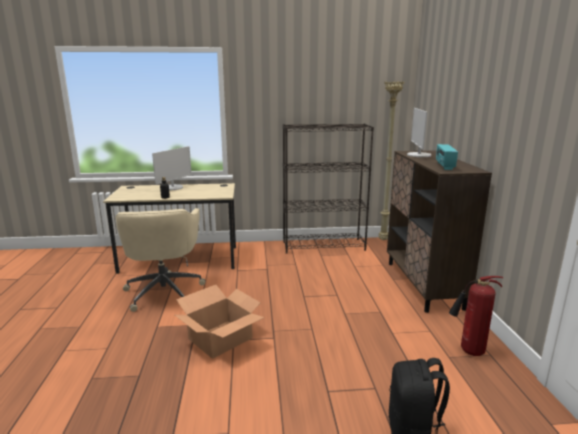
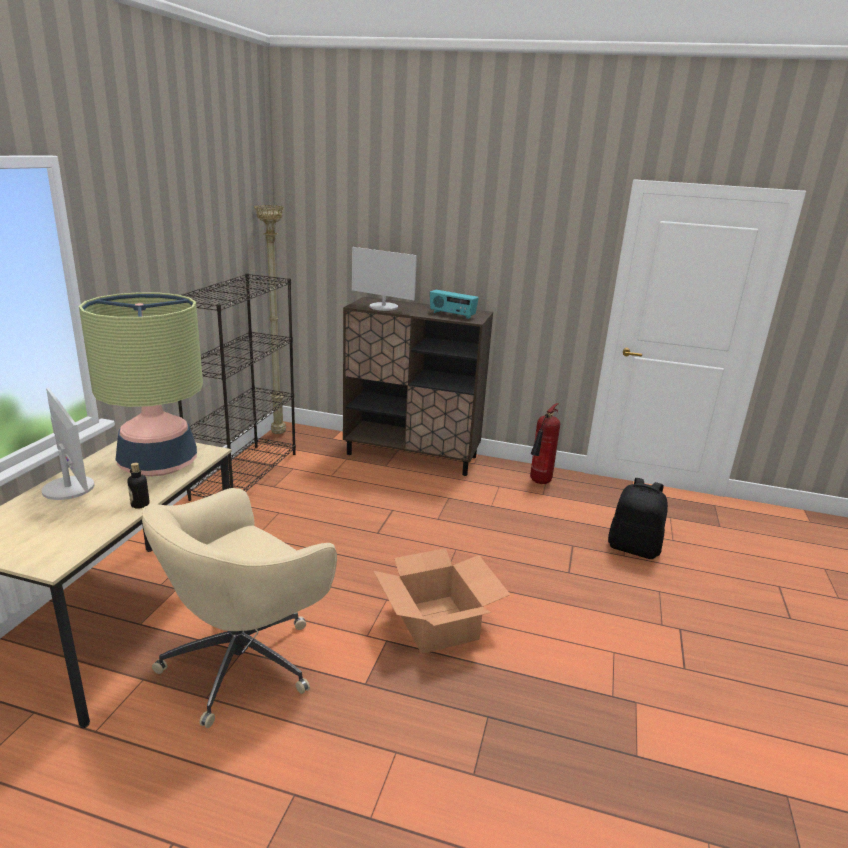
camera: 70 degrees left, 5 degrees up
(164, 291) = (244, 660): beige office chair -> beige office chair turned 120 degrees clockwise
(204, 192) = (158, 464): none -> table lamp

